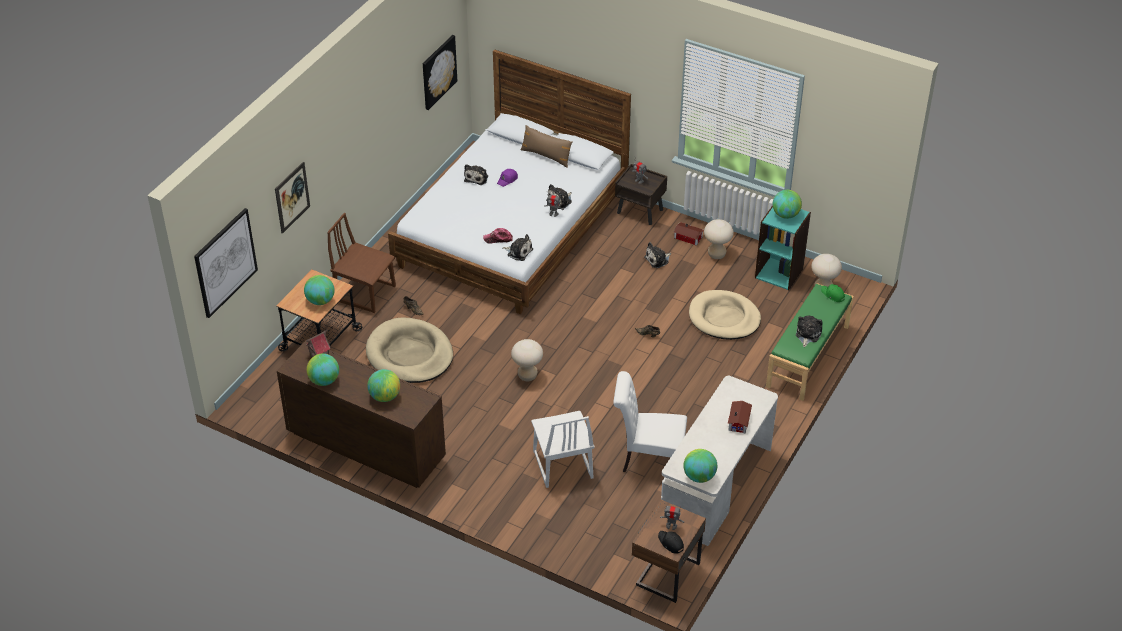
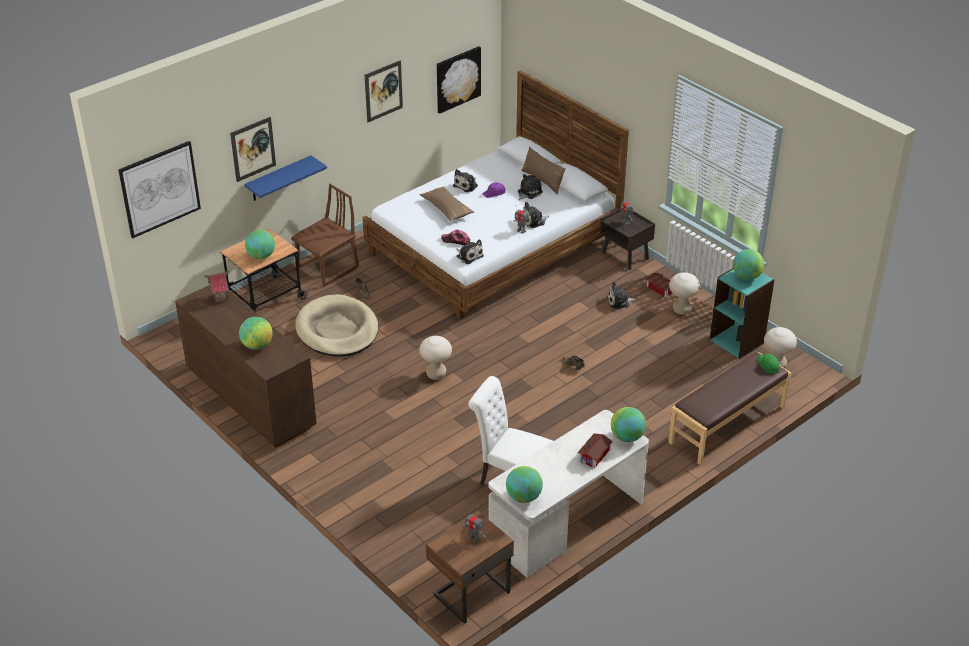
camera: 20 degrees right, 5 degrees down
(312, 218) = (279, 179): none -> blue shelf
(324, 381) = (211, 319): globe -> globe (627, 437)
(365, 292) = (328, 268): brown chair -> brown chair turned 90 degrees clockwise
(385, 104) = (383, 91): none -> picture
(471, 207) = (446, 209): none -> brown pillow
(562, 465) = (424, 463): white chair -> none
(670, 543) = (464, 555): black cap -> none
(724, 318) = (658, 369): beige dog bed -> none
(807, 334) = (721, 396): plush toy -> plush toy (528, 192)
(808, 356) = (728, 425): green bench -> brown bench

